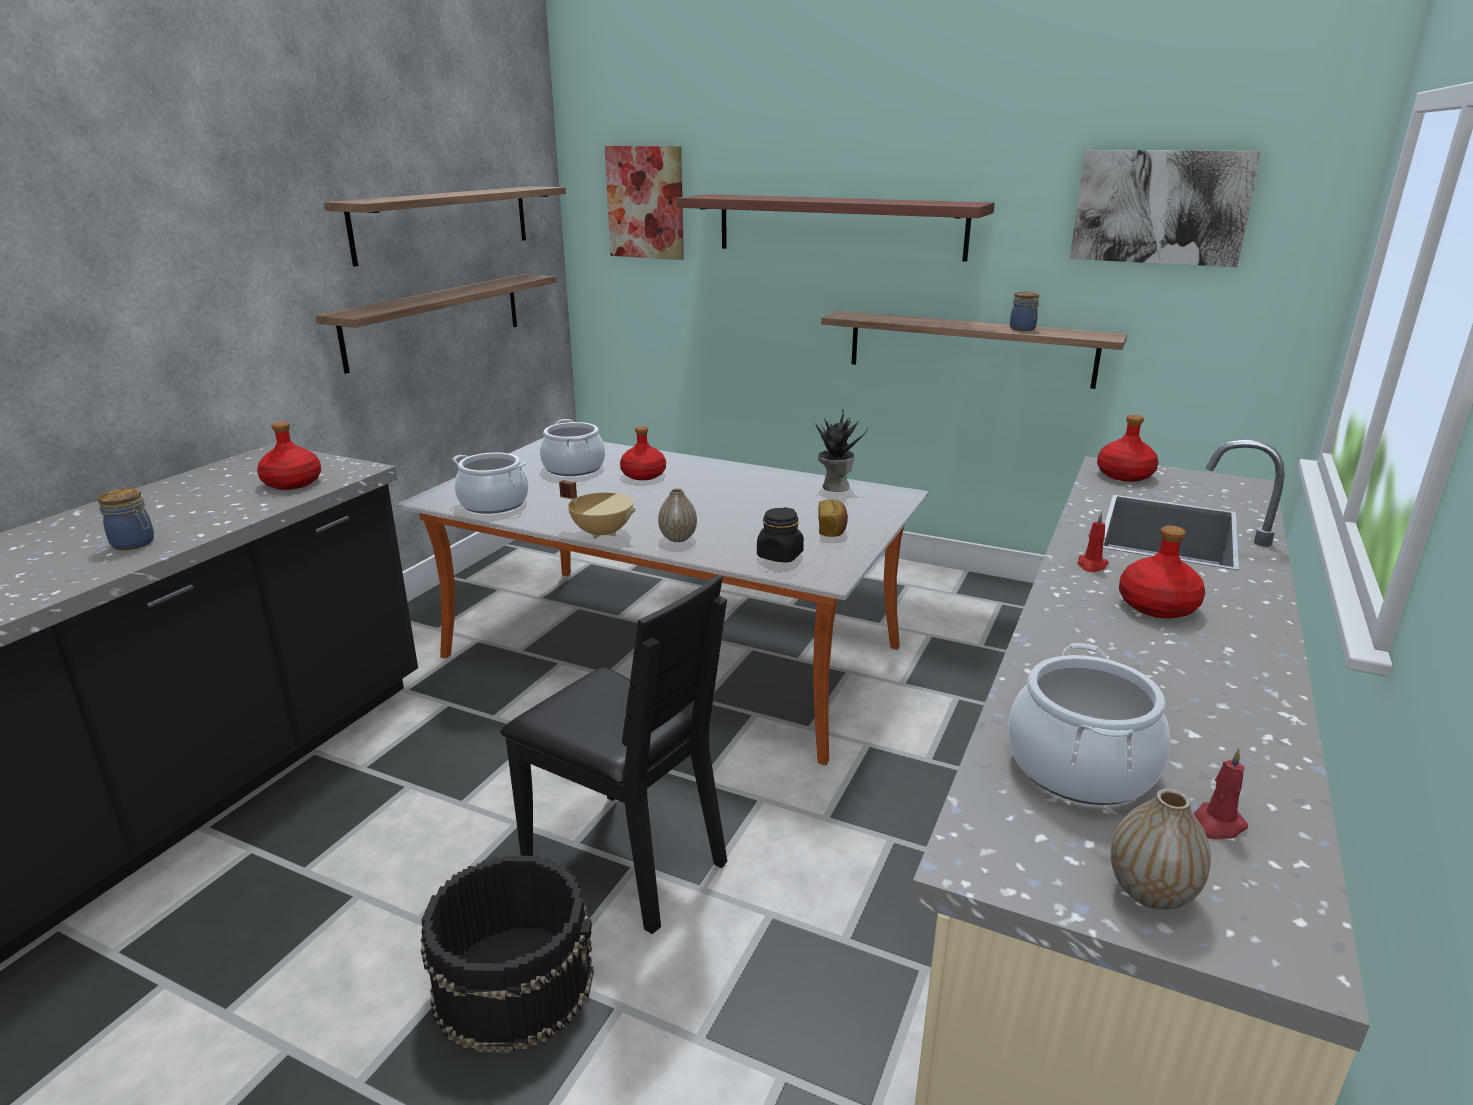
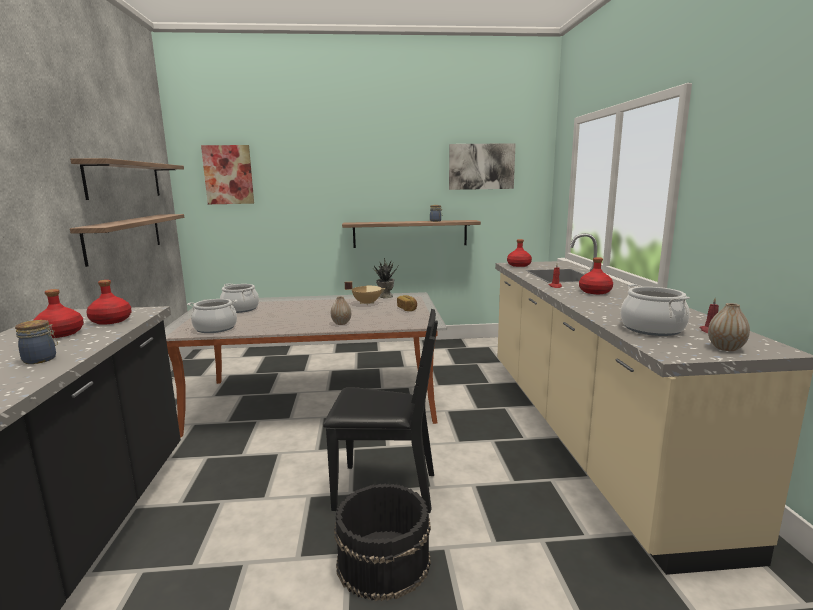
camera: 30 degrees left, 10 degrees down
(602, 533) = (298, 328): beige cooking pot -> beige cooking pot (367, 303)
(643, 475) = (284, 306): red bottle -> red bottle (59, 334)
(779, 556) = (399, 320): black jar -> none
(839, 226) = (340, 181): shelf -> none

